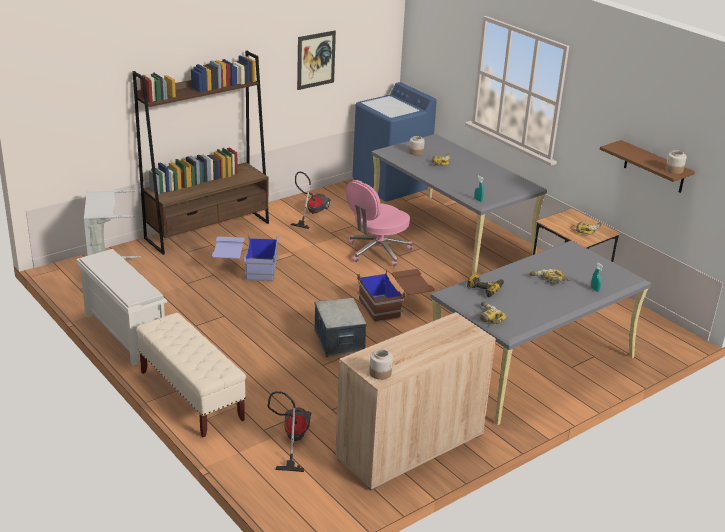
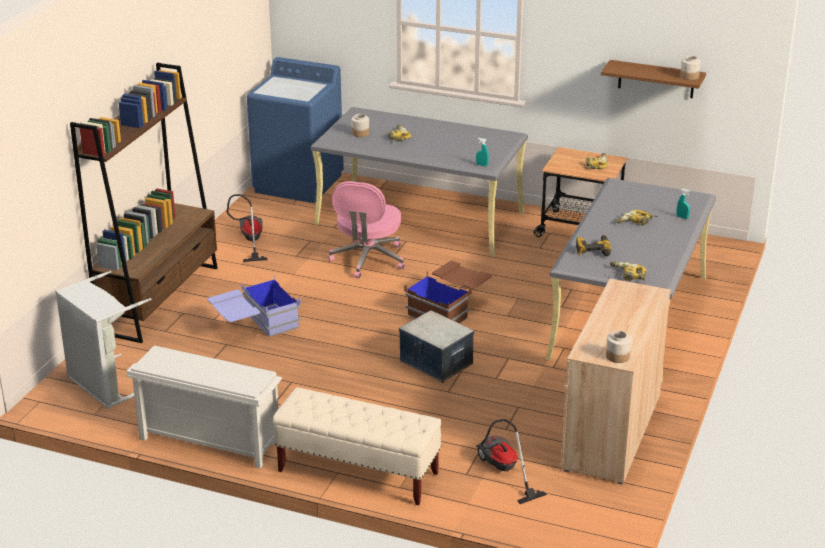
camera: 30 degrees left, 0 degrees up
(316, 60) = (208, 54): picture -> none

